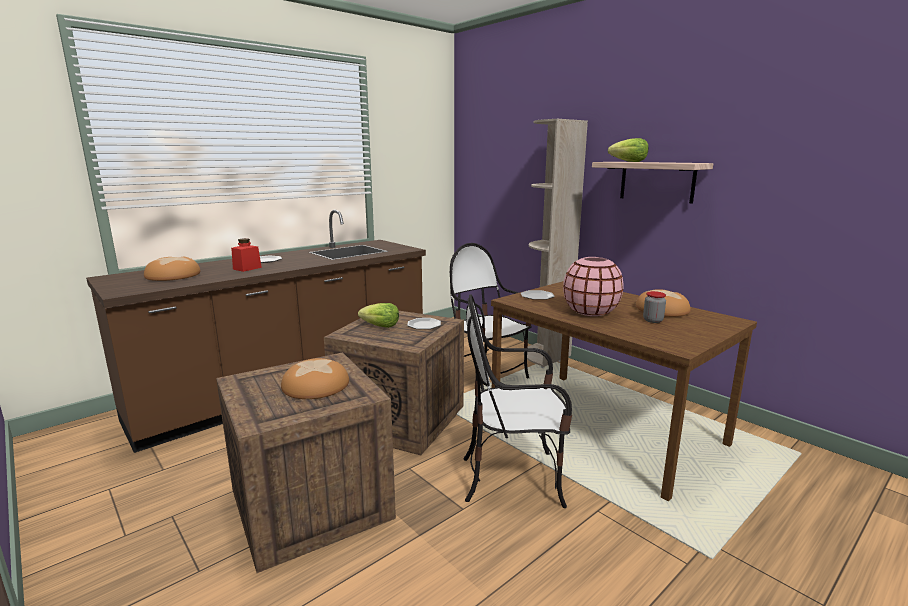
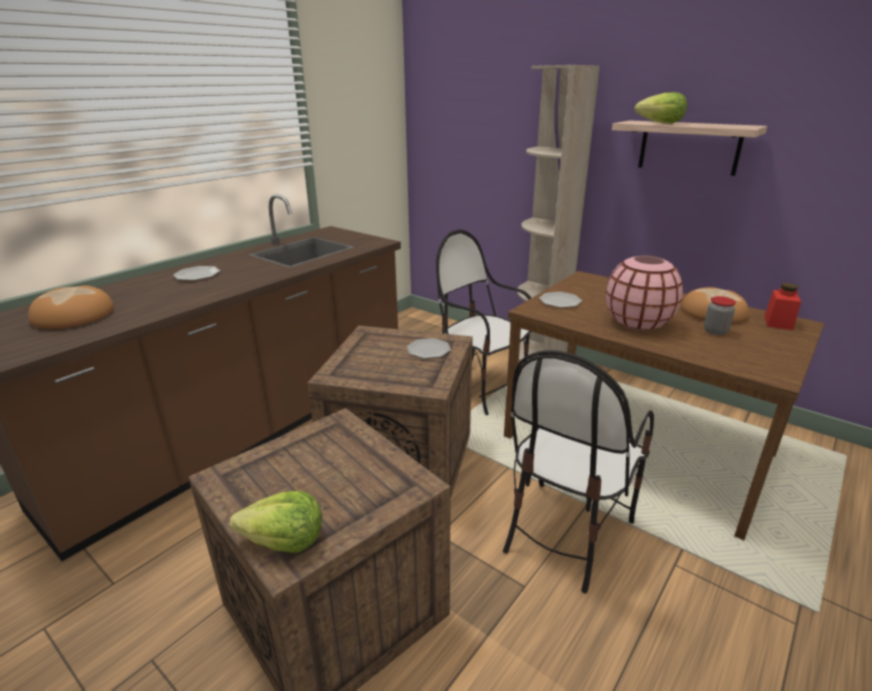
camera: 10 degrees left, 10 degrees up
(247, 268) = (179, 292): red jar -> red jar (778, 323)
(316, 385) = (339, 474): bread -> none
(380, 326) = (374, 357): lettuce -> lettuce (284, 541)
(513, 478) = (565, 532): chair -> chair turned 45 degrees counterclockwise

